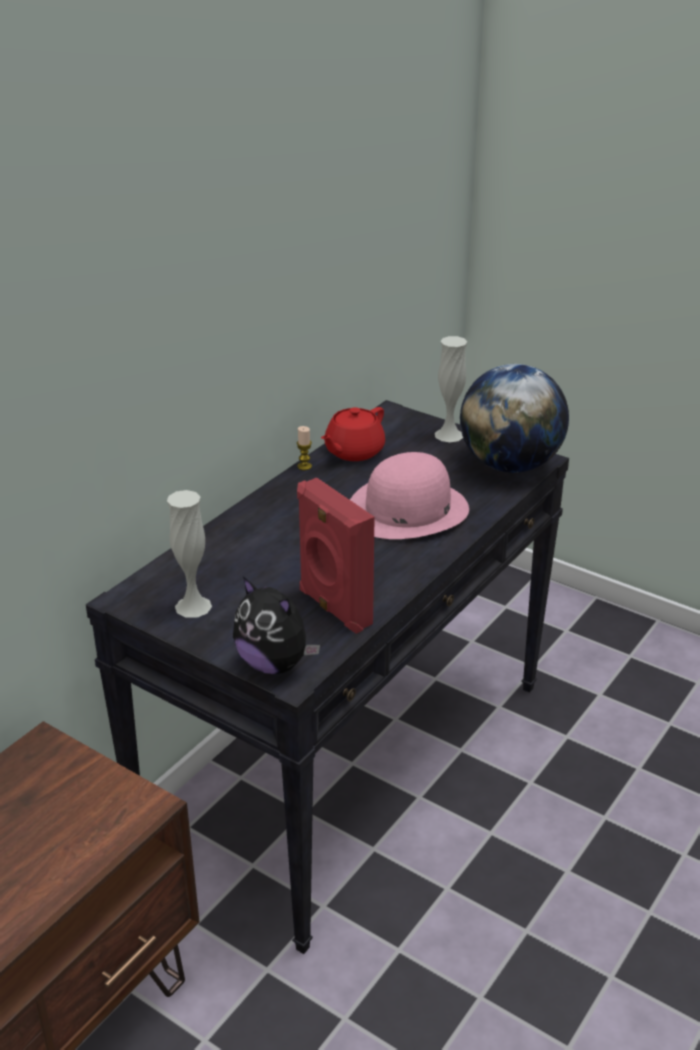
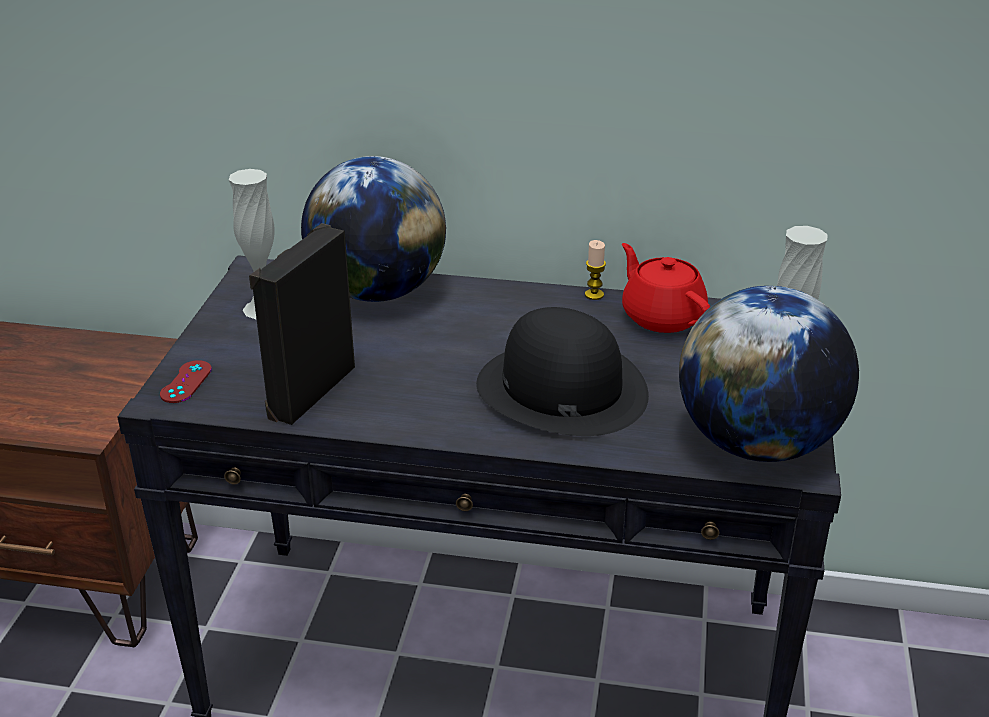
camera: 65 degrees right, 0 degrees up
(218, 549) = (377, 292): none -> globe
(274, 663) = (186, 382): plush toy -> red game controller
(333, 608) = (309, 391): red speaker -> black speaker
(353, 452) = (662, 316): red teapot -> red teapot turned 45 degrees clockwise
(407, 510) = (560, 388): pink hat -> black hat

